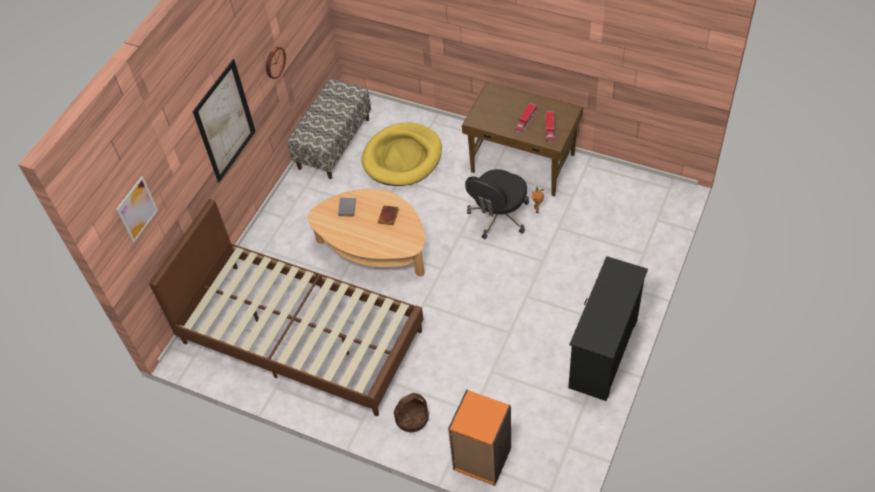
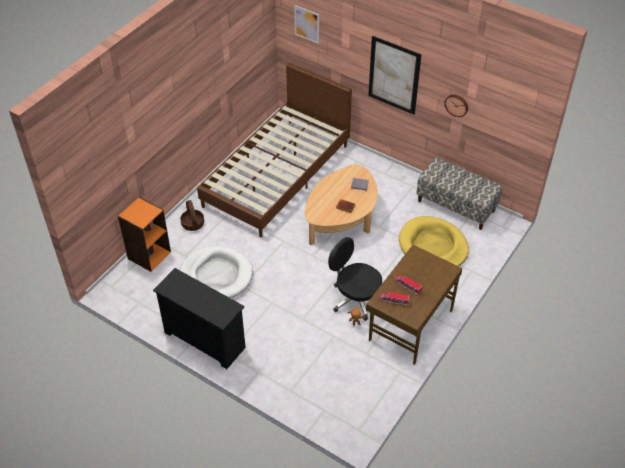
camera: 95 degrees right, 5 degrees down
(498, 366) = (216, 275): none -> white dog bed

